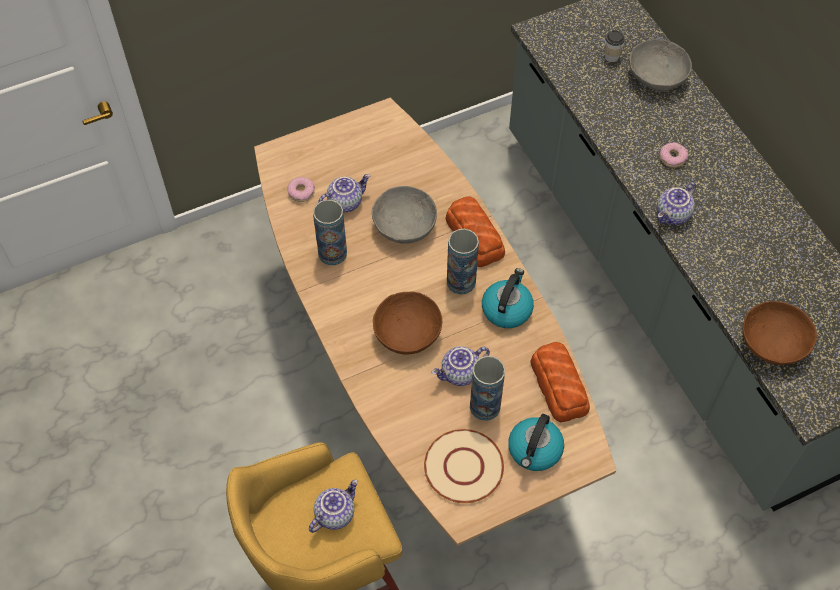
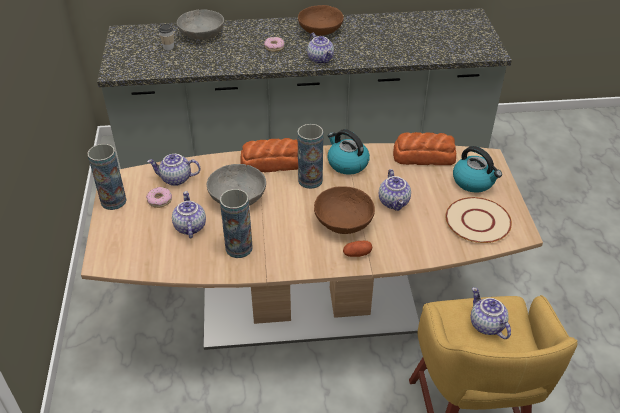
camera: 70 degrees left, 15 degrees down
(301, 192) = (159, 253): donut -> donut (159, 200)
(364, 359) = (357, 254): none -> potato
(408, 162) = (175, 179): none -> teapot
(485, 406) = (428, 196): vase -> vase (113, 201)
(772, 343) = (438, 51): brown bowl -> brown bowl (320, 31)

